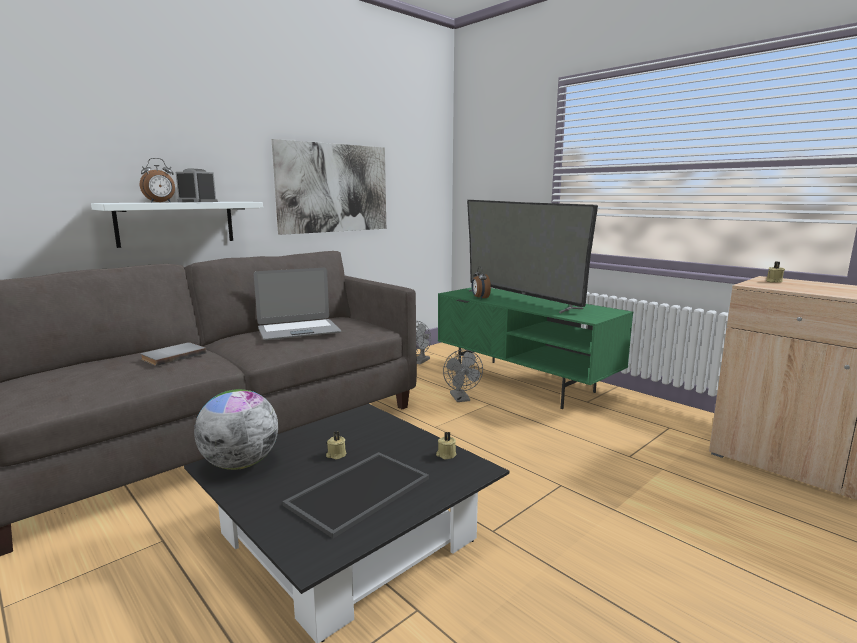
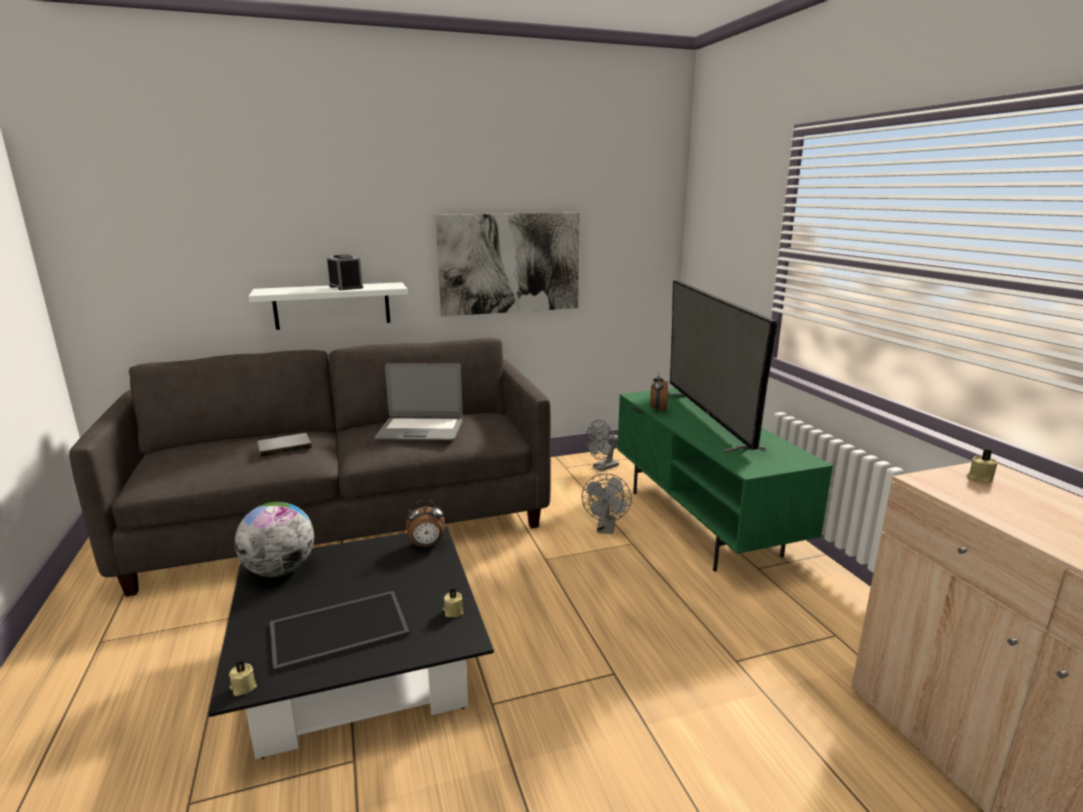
camera: 25 degrees right, 5 degrees up
(160, 202) = (308, 289): alarm clock -> alarm clock (427, 545)
(336, 455) = (360, 582): beige candle -> beige candle (243, 687)

